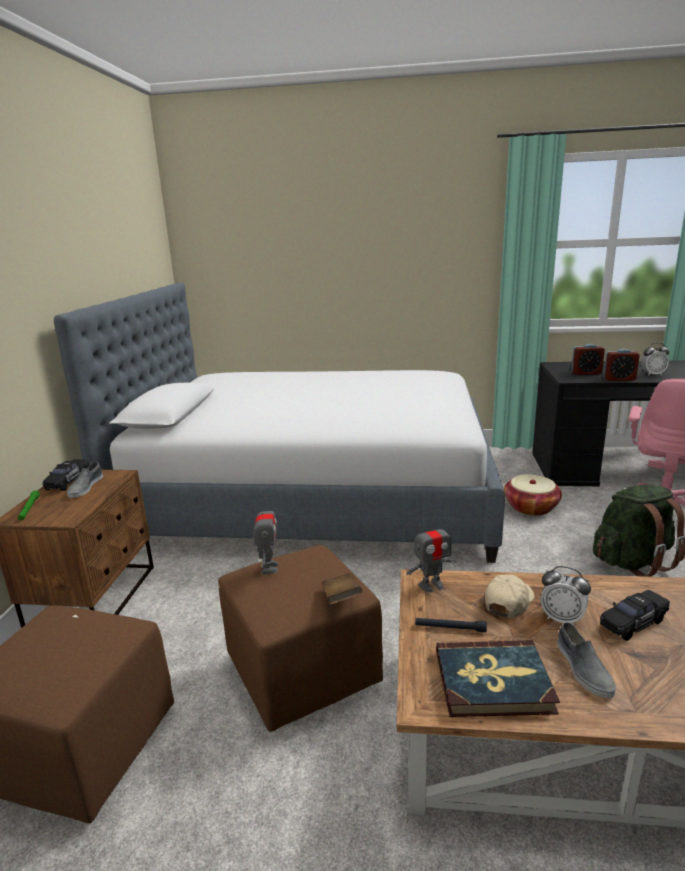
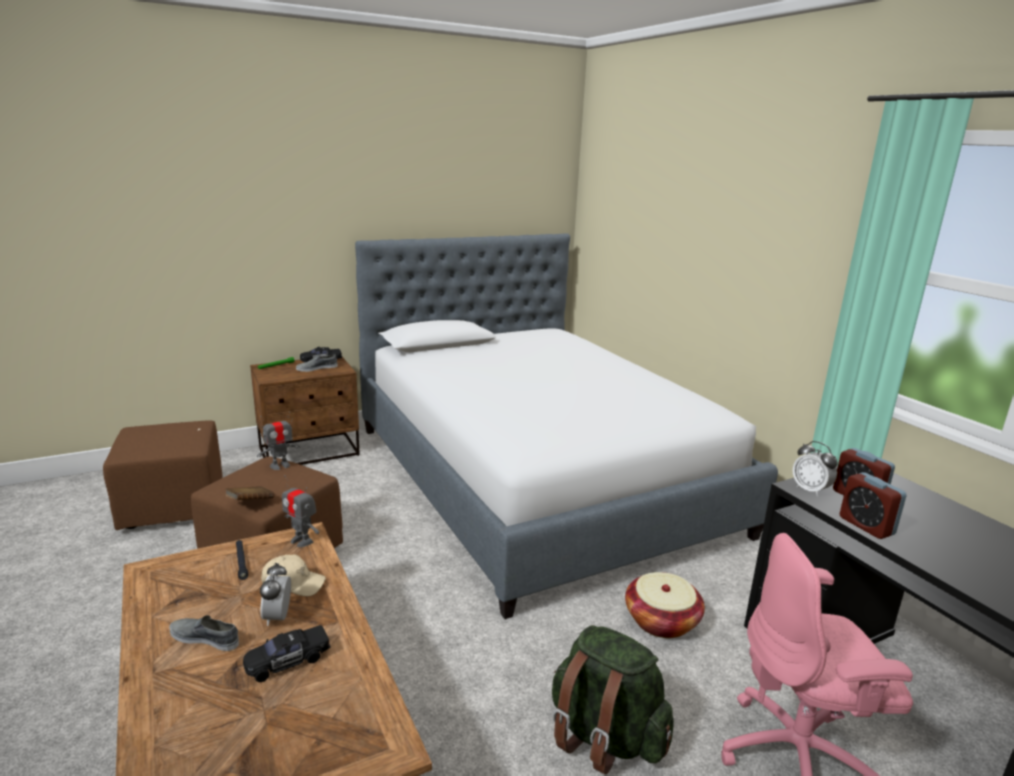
camera: 55 degrees right, 0 degrees up
(493, 682) = (176, 595): book -> none
(583, 668) = (205, 638): grey shoe -> grey shoe turned 60 degrees clockwise
(632, 623) = (287, 661): black toy car -> black toy car turned 60 degrees counterclockwise
(652, 374) = (950, 554): alarm clock -> alarm clock (810, 490)

